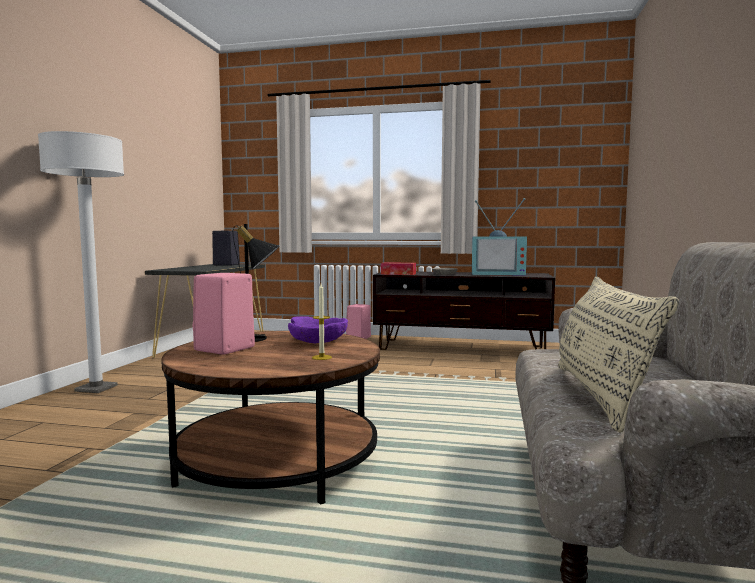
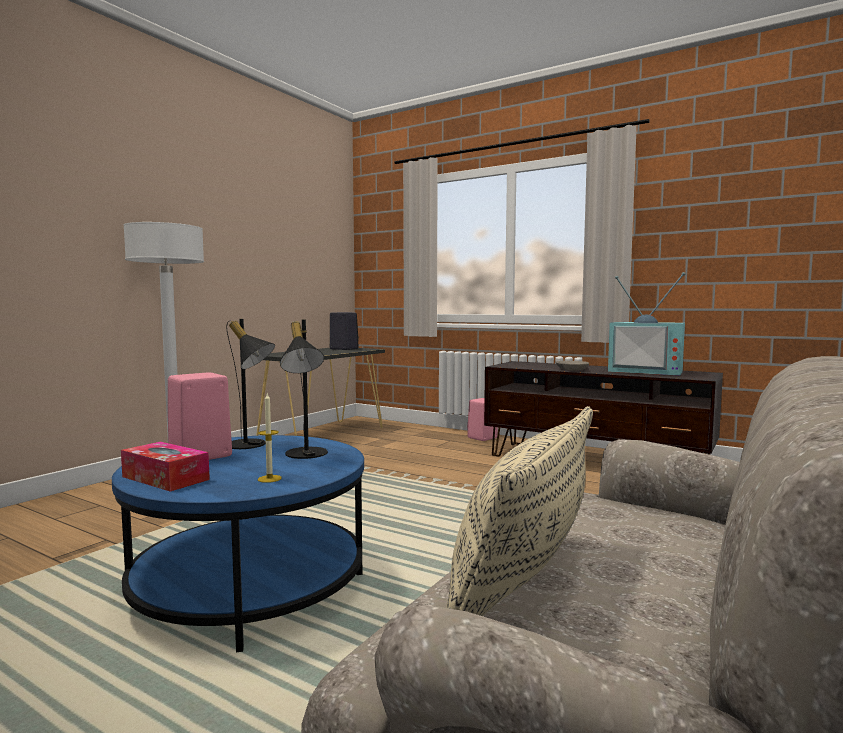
camera: 20 degrees right, 0 degrees up
(277, 460) = (249, 585): brown coffee table -> blue coffee table
(318, 341) = (305, 455): purple bowl -> black table lamp
(398, 274) = (516, 367): tissue box -> tissue box (165, 478)

